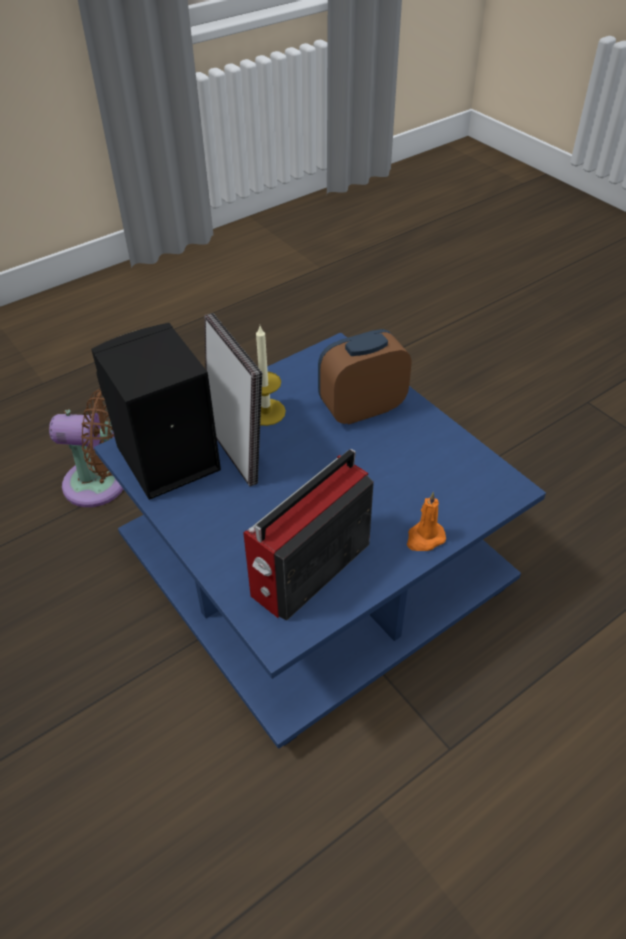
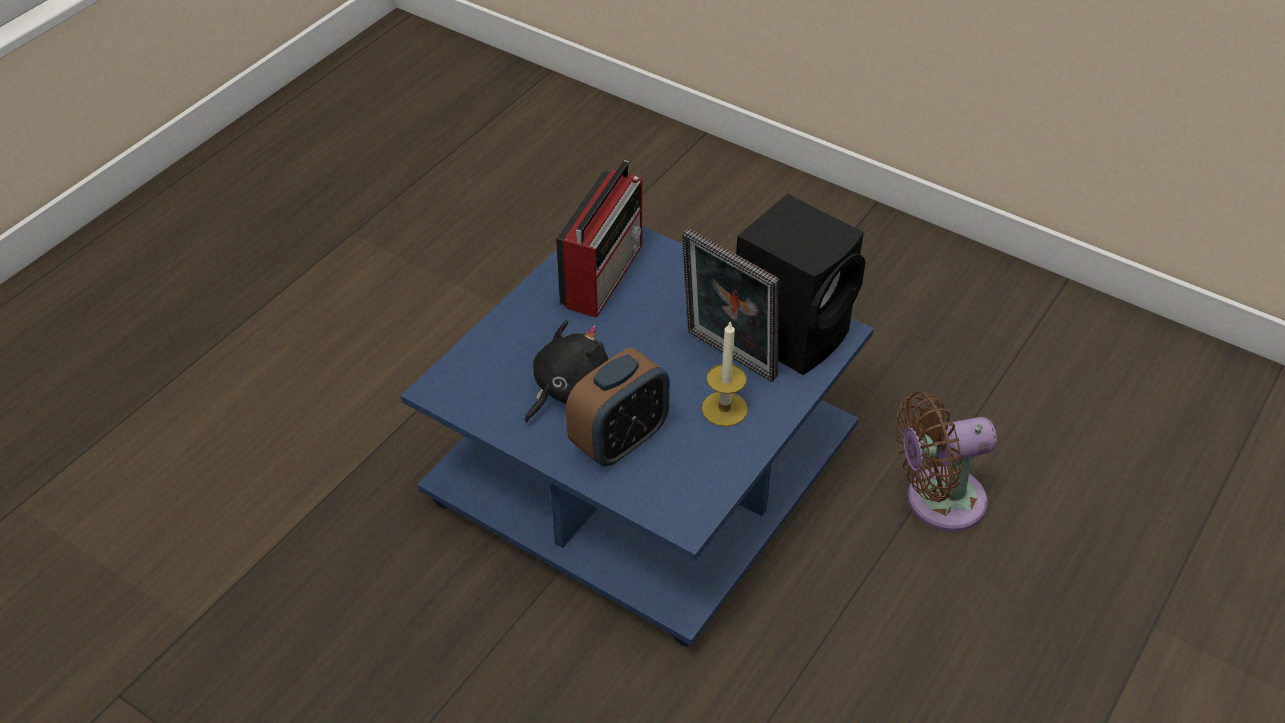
camera: 160 degrees right, 0 degrees up
(390, 457) = (568, 391): none -> black plush toy
(424, 538) = (511, 322): orange candle -> none

